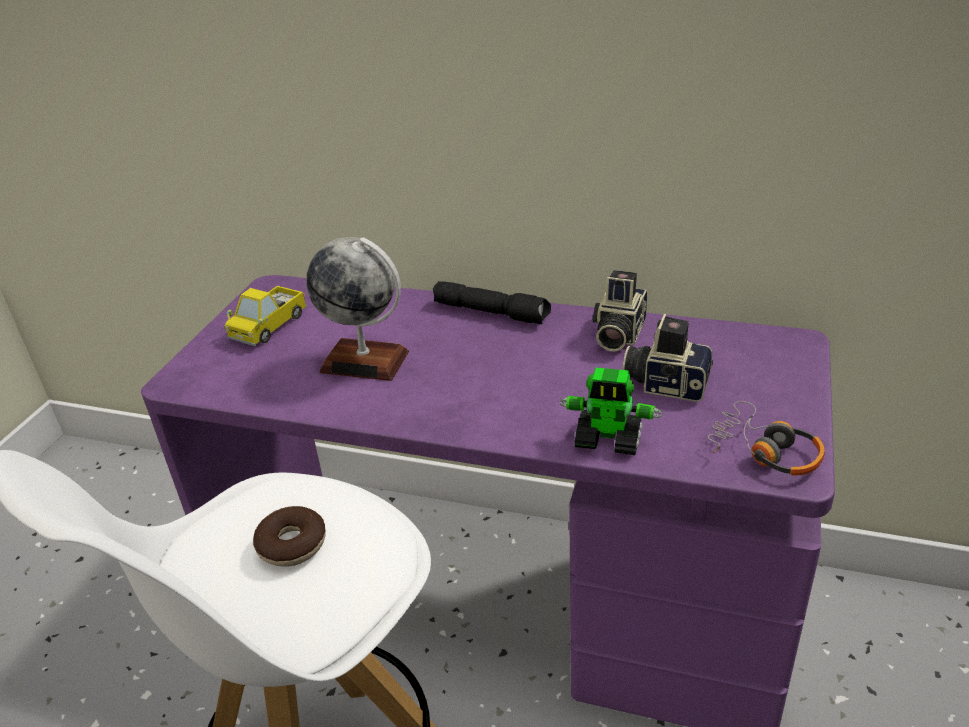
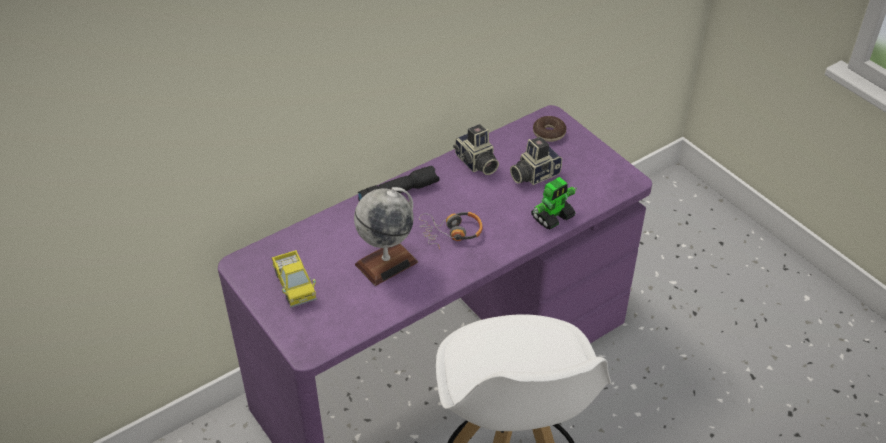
camera: 55 degrees left, 10 degrees up
(292, 544) = (511, 358): donut -> donut (549, 133)
(764, 451) = (609, 179): headphones -> headphones (451, 233)

